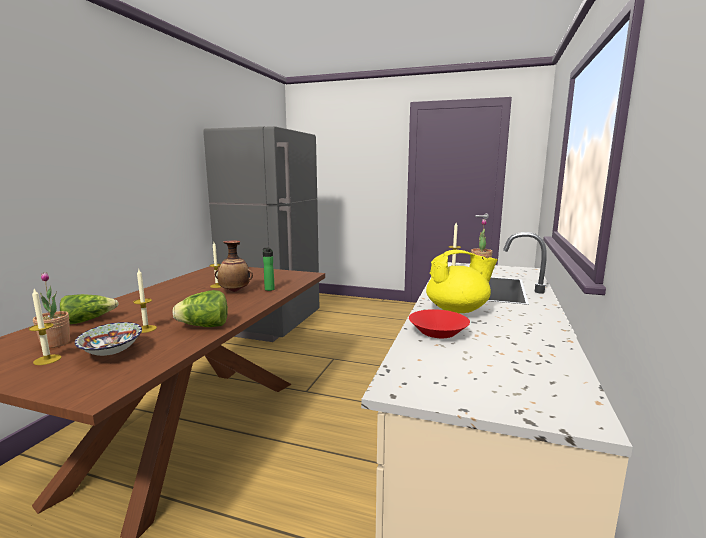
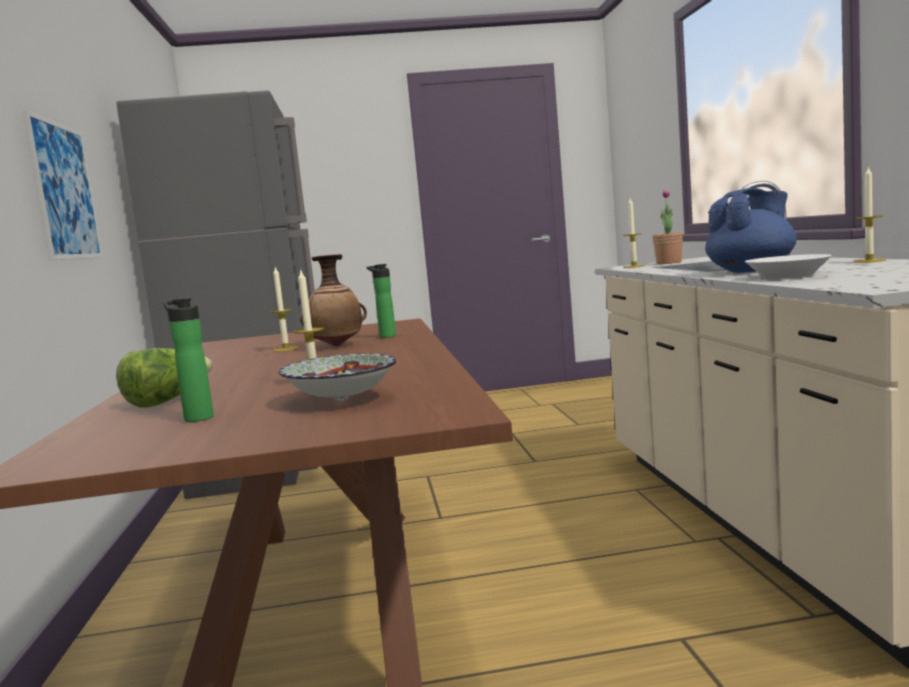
camera: 25 degrees left, 5 degrees down
(47, 359) = (246, 424): candle -> candle (869, 261)
(55, 343) = (197, 418): potted plant -> bottle
(143, 184) = (65, 191): none -> picture
(204, 326) = (405, 365): lettuce -> none
(438, 332) = (789, 276): red bowl -> white bowl
(458, 310) = (752, 271): yellow teapot -> blue teapot

